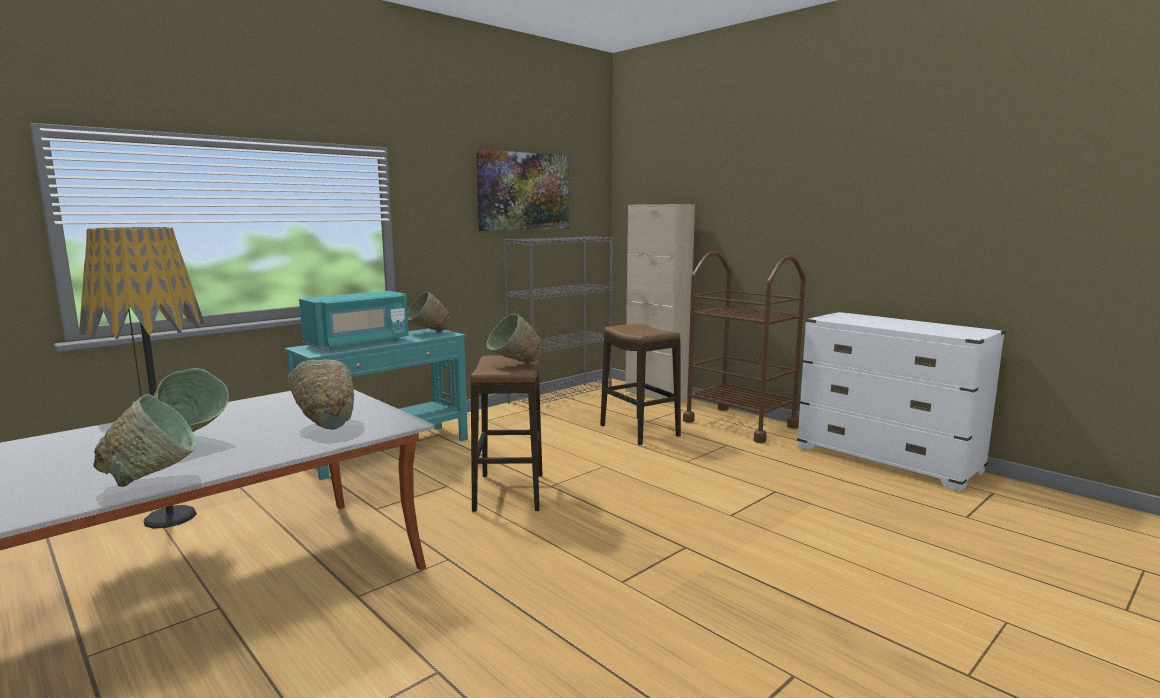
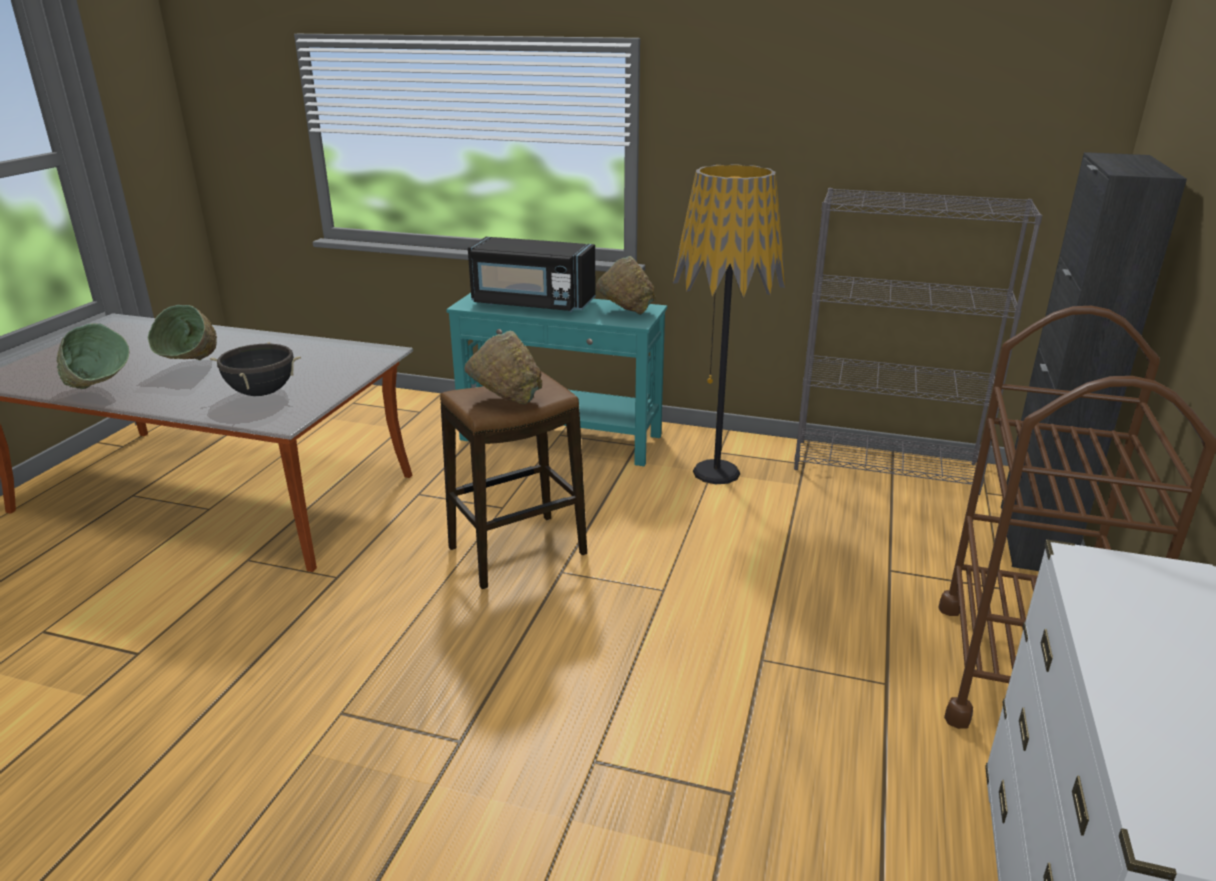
camera: 60 degrees right, 15 degrees up
(170, 518) = (340, 419): floor lamp -> floor lamp (716, 473)
(326, 424) = (262, 393): green bowl -> black cooking pot
(358, 343) = (532, 304): turquoise microwave -> black microwave
(524, 191) = (890, 106): picture -> none
(639, 431) = (835, 577): stool -> none
(656, 395) = (1033, 539): beige cabinet -> black cabinet

